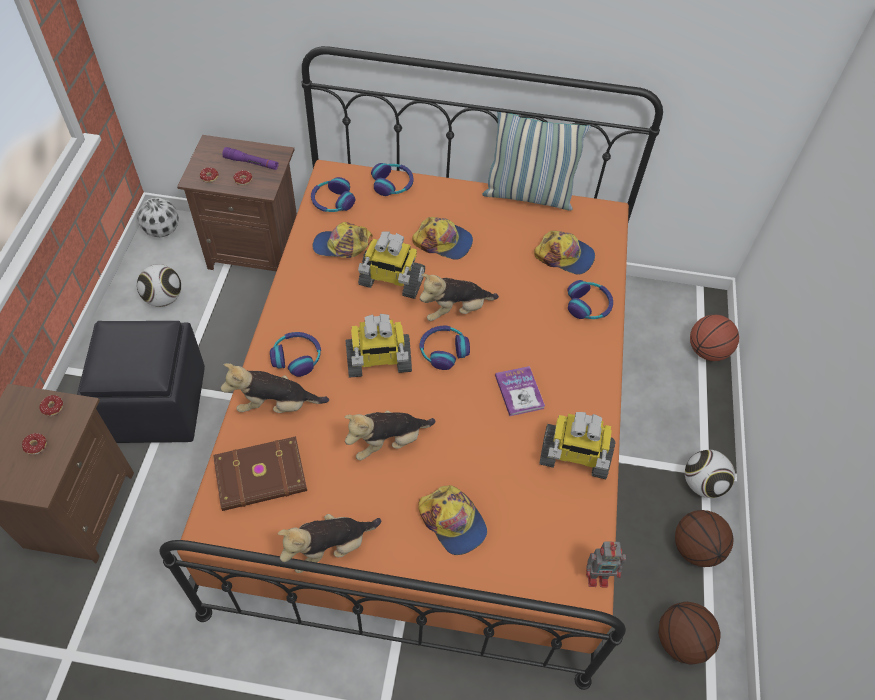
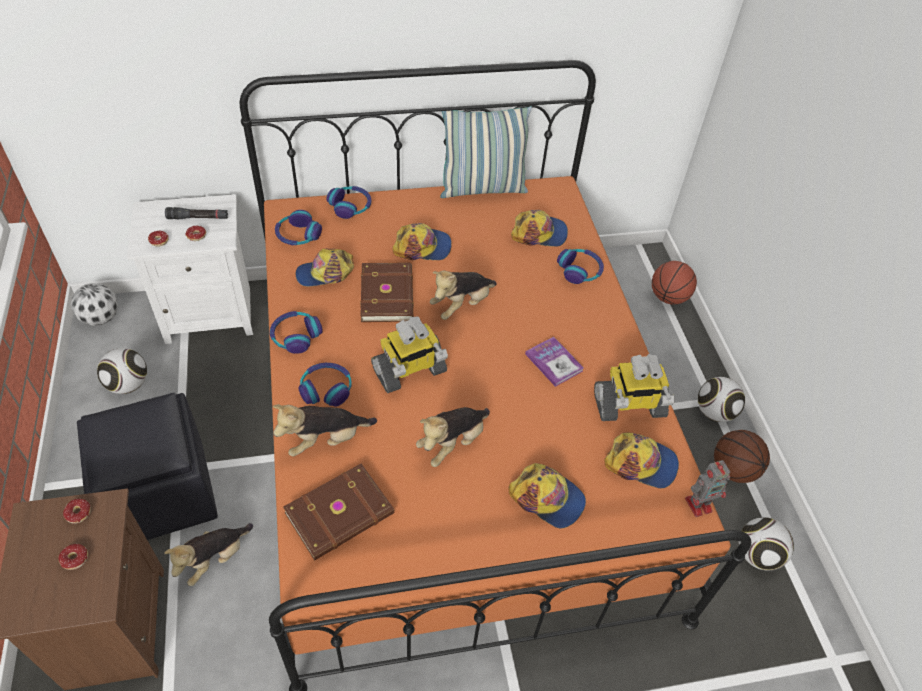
camera: 20 degrees left, 5 degrees down
(251, 163) = (198, 218): purple flashlight -> black flashlight
(256, 250) = (210, 313): brown nightstand -> white nightstand
(330, 548) = (441, 561): plush toy -> plush toy (214, 559)
(391, 281) = (388, 294): toy robot -> brown book
(443, 351) = (467, 344): headphones -> headphones (295, 336)
(559, 517) = (641, 463): none -> cap
(681, 641) = (757, 555): basketball -> football

